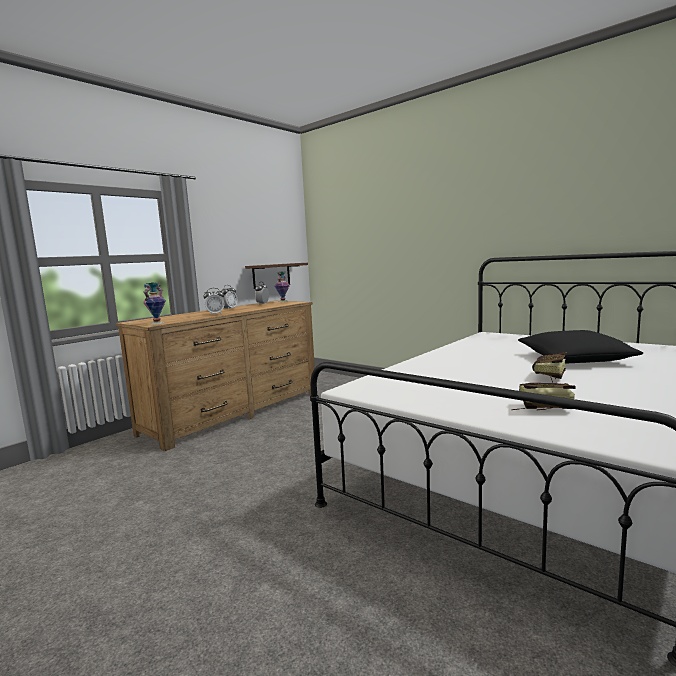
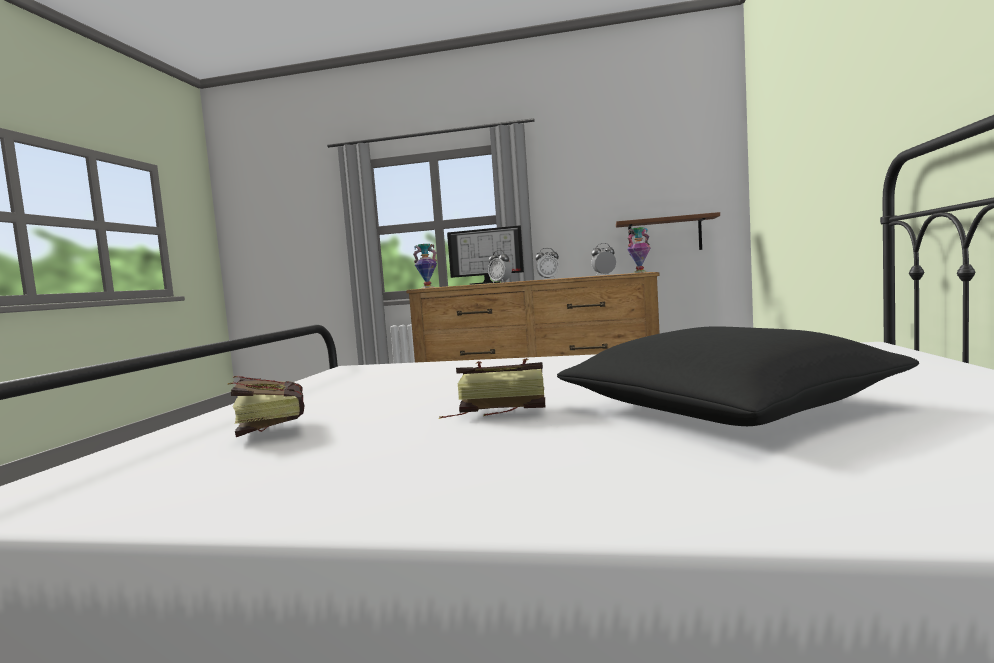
camera: 60 degrees right, 5 degrees down
(178, 315) = (485, 283): none -> monitor

